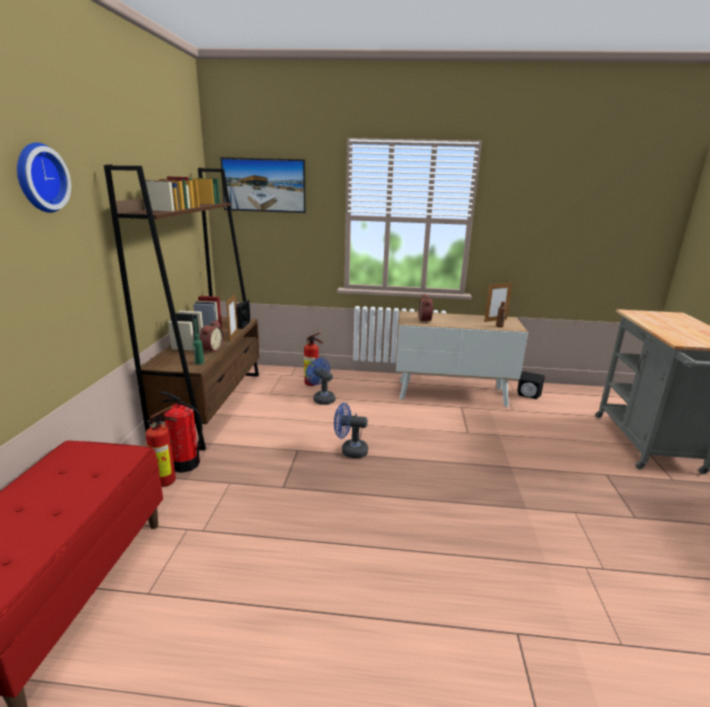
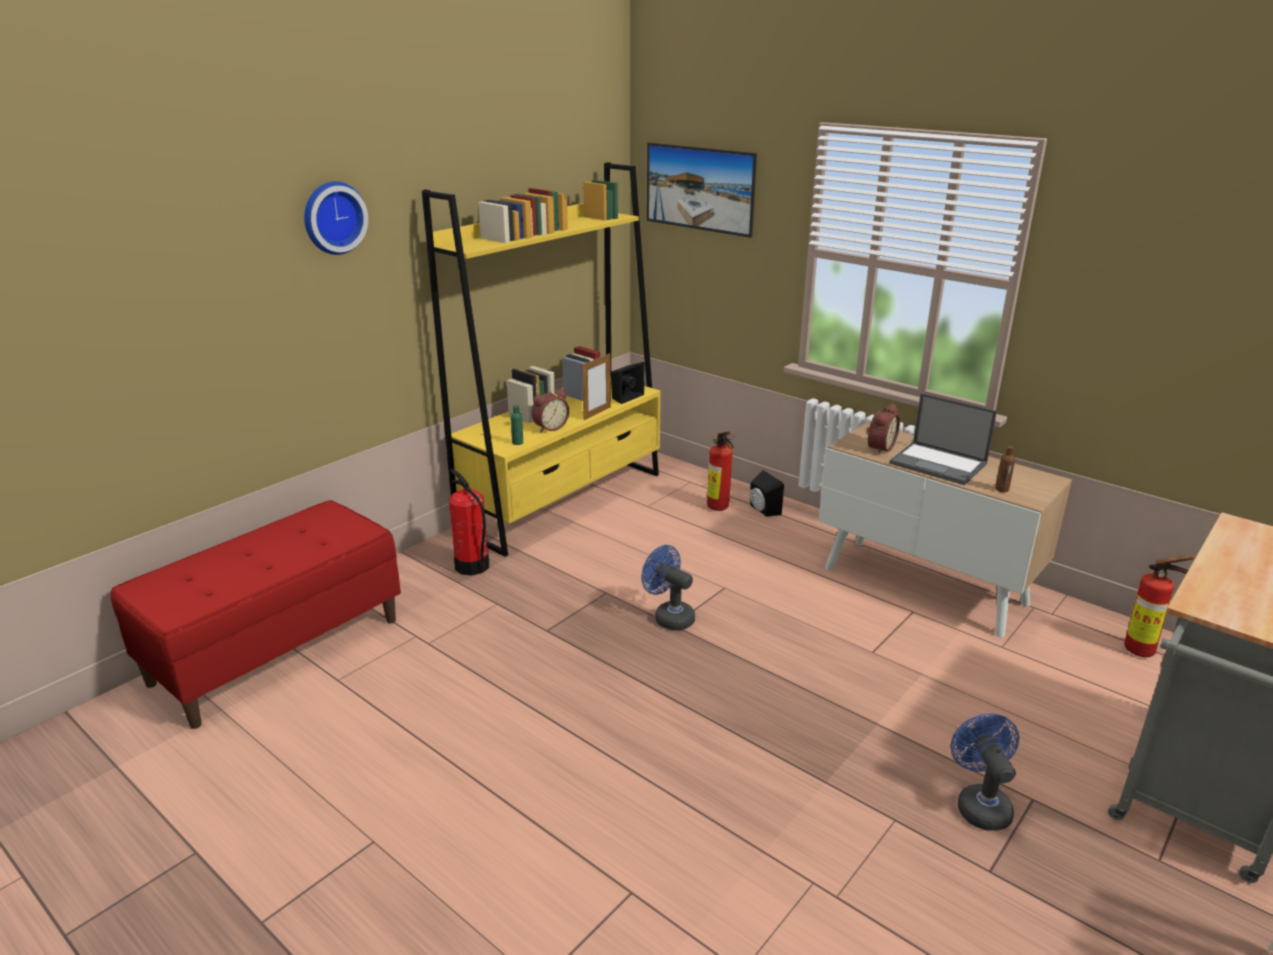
camera: 35 degrees right, 5 degrees up
(168, 481) = (440, 579): fire extinguisher -> fire extinguisher (1144, 652)
(212, 405) = (563, 501): brown bookcase -> yellow bookcase
(321, 399) = (708, 533): blue fan -> blue fan (979, 804)
(459, 321) = (939, 464): none -> laptop
(495, 320) = (1014, 476): picture frame -> none
(528, 396) = (1067, 633): black speaker -> black speaker (762, 510)

